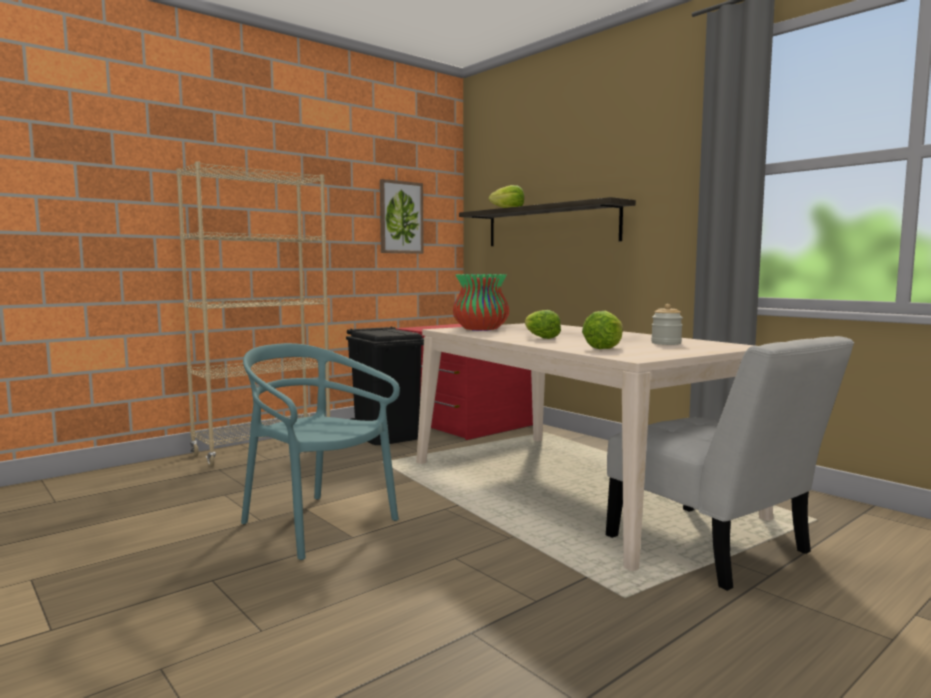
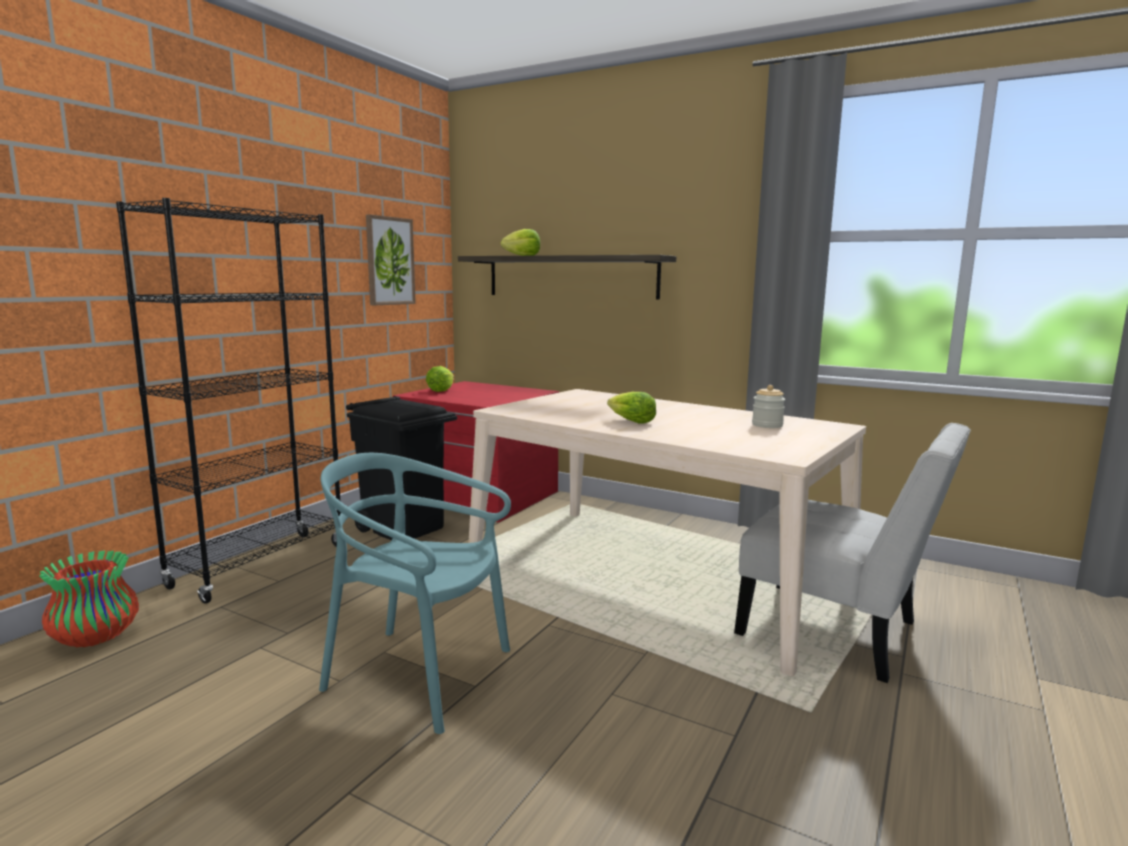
camera: 20 degrees left, 5 degrees up
(263, 449) = (260, 565): beige bookcase -> black bookcase
(481, 329) = (542, 408): vase -> vase (96, 636)
(604, 348) = (726, 438): lettuce -> lettuce (441, 390)

